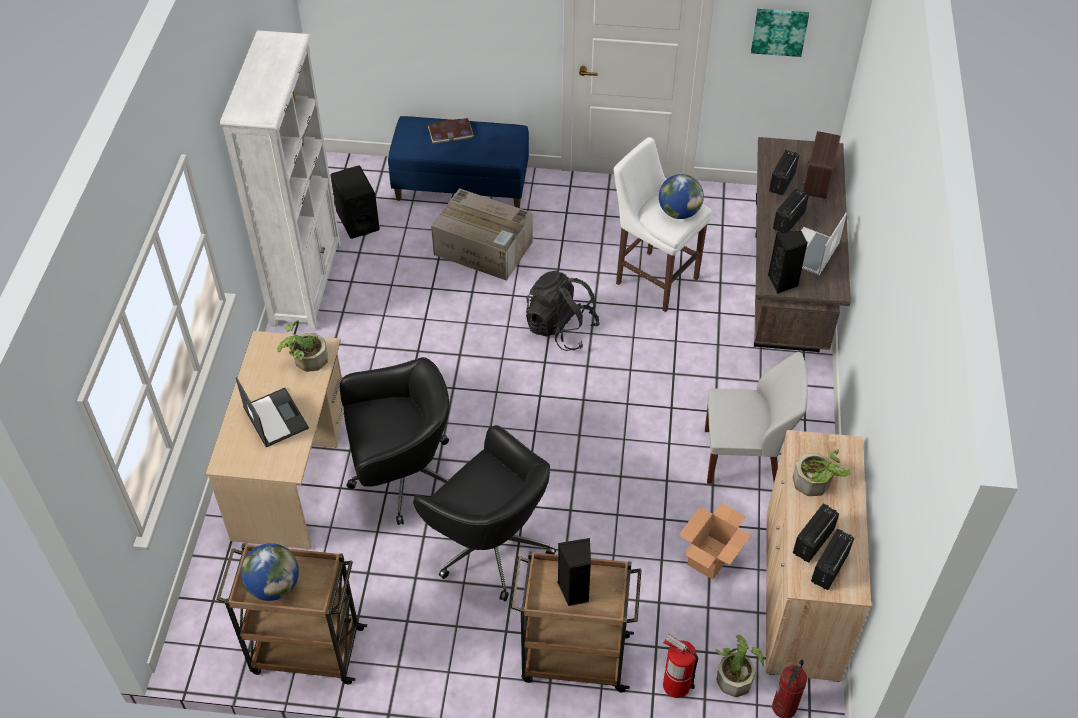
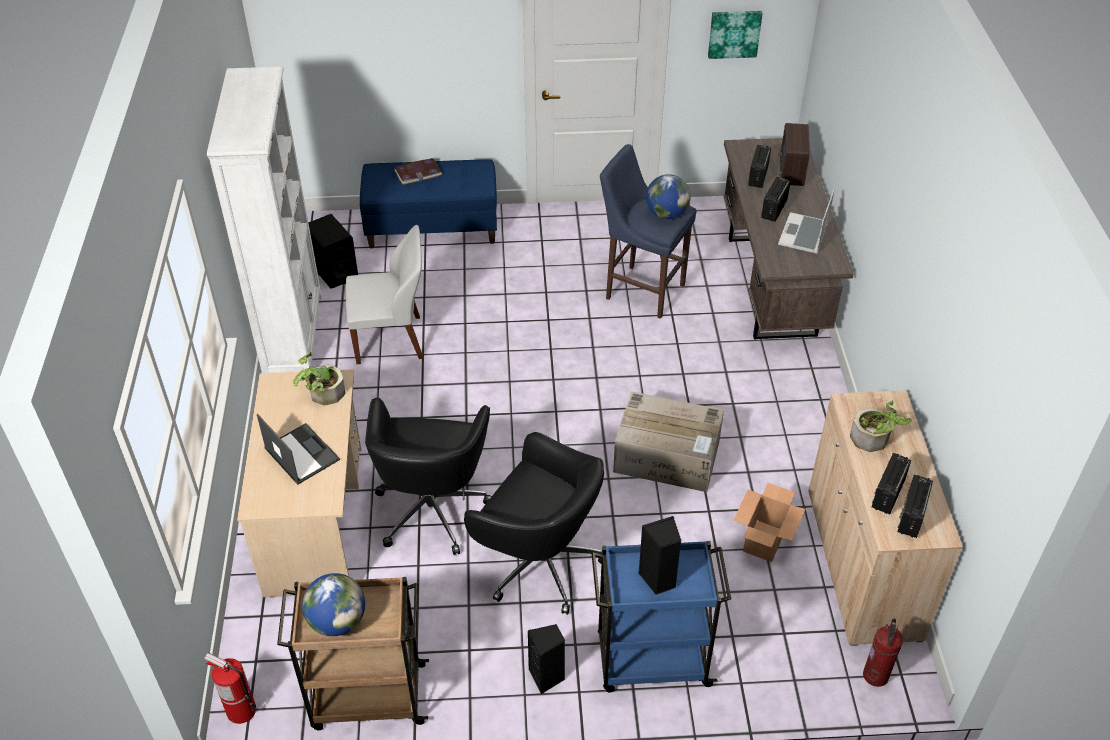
camera: 10 degrees left, 5 degrees down
(402, 476) = (432, 507): black office chair -> black office chair turned 120 degrees clockwise
(484, 248) = (468, 282): cardboard box -> cardboard box (668, 456)
(560, 329) = (561, 346): black backpack -> none
(573, 658) = (651, 660): brown cart -> blue cart
(654, 278) = (641, 290): white stool -> blue stool
(676, 685) = (762, 671): fire extinguisher -> fire extinguisher (241, 710)
(735, 675) = (819, 651): potted plant -> none
(744, 458) = (772, 442): white chair -> white chair (391, 340)
(783, 282) = (785, 264): black speaker -> black speaker (547, 677)

